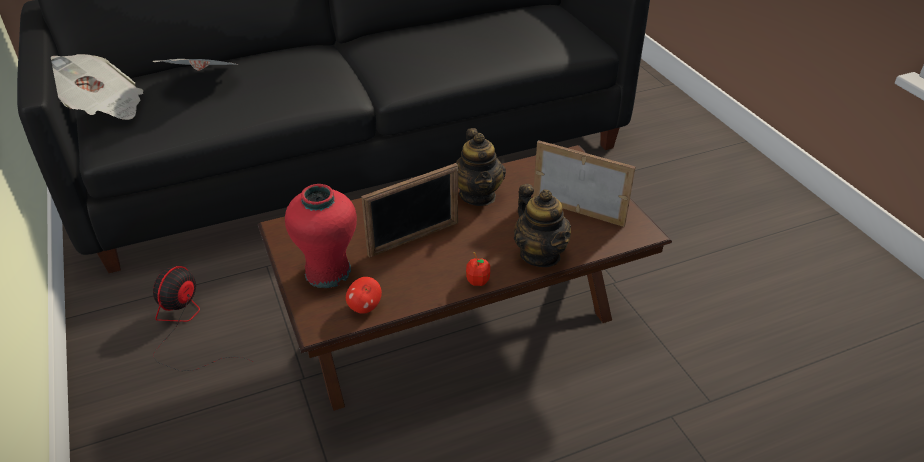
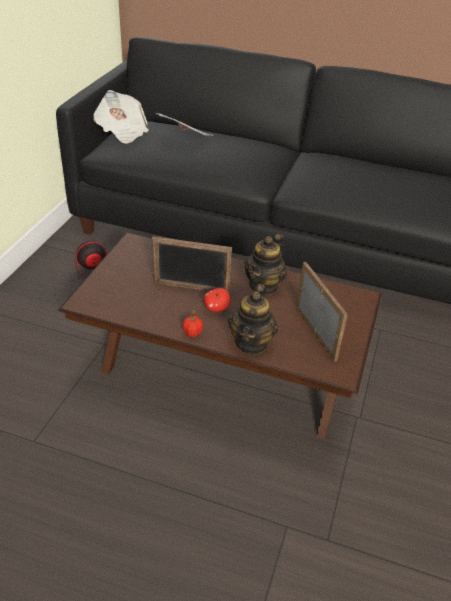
camera: 40 degrees right, 0 degrees up
(328, 272) = (123, 278): red vase -> none
(364, 307) = (115, 307): apple -> apple (216, 309)

